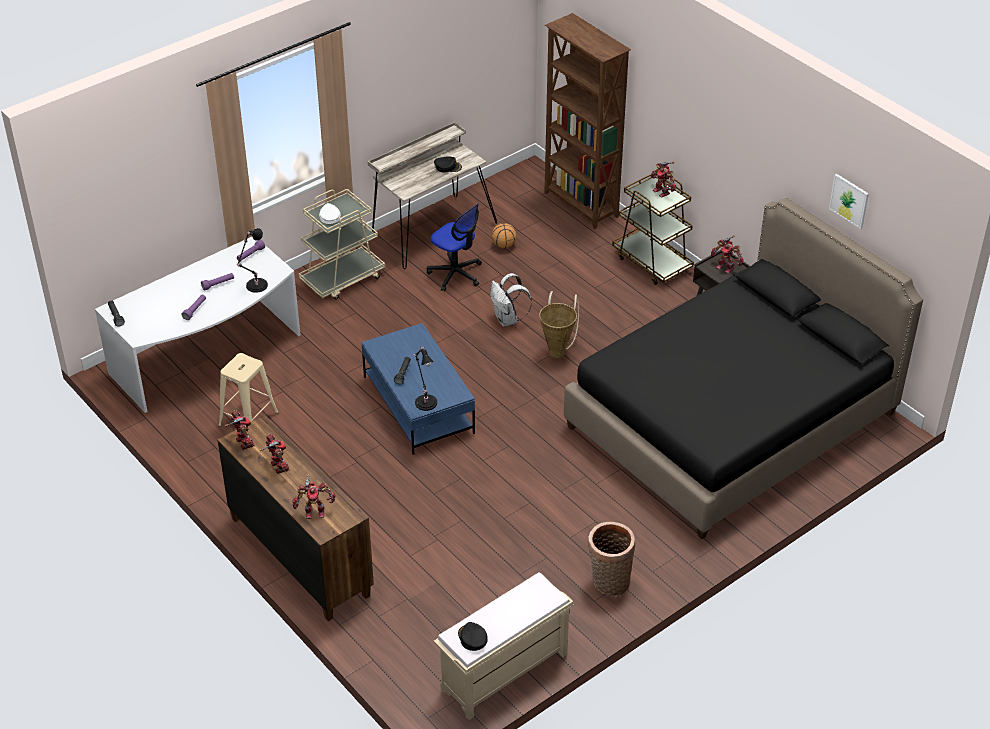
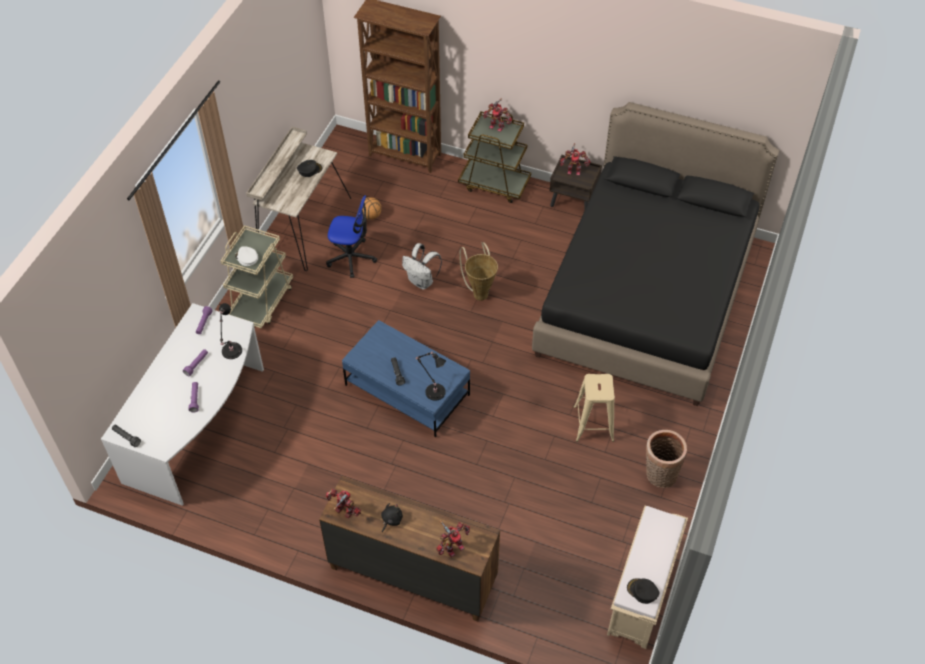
camera: 30 degrees left, 10 degrees up
(249, 419) = (277, 468): beige stool -> beige stool (593, 423)
(278, 467) = (391, 520): toy robot -> black plush toy
(849, 200) = (697, 90): picture -> none

